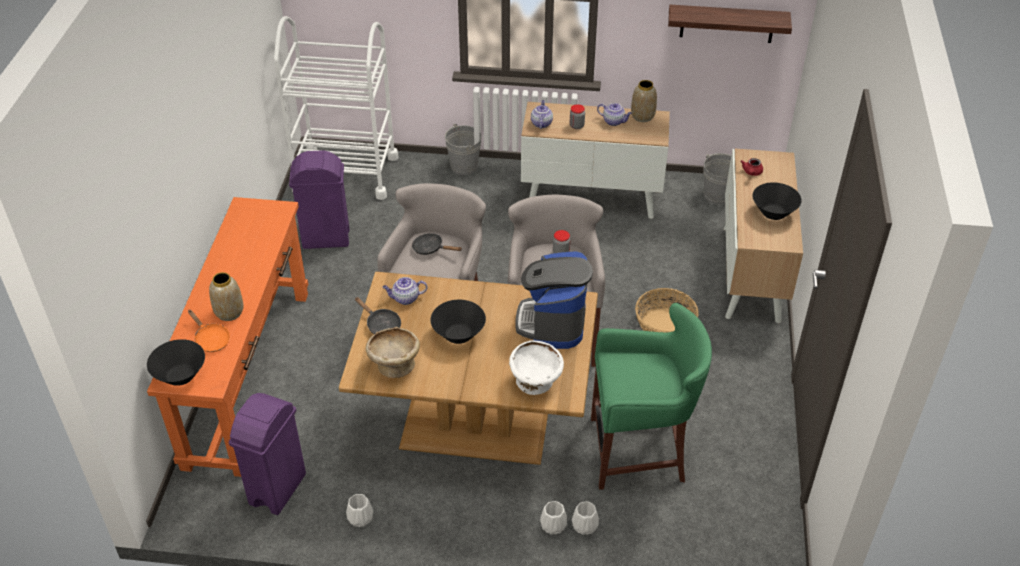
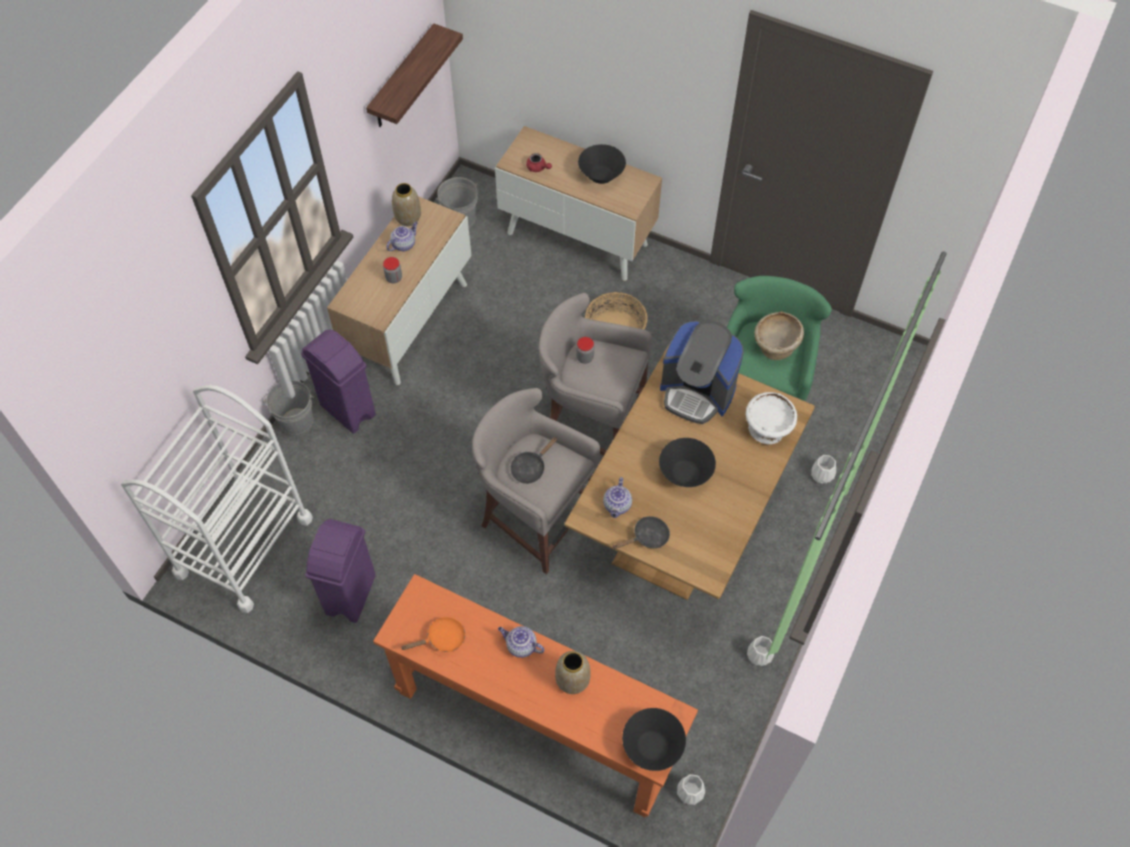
camera: 70 degrees left, 15 degrees up
(210, 339) = (608, 706): orange frying pan -> orange frying pan (442, 639)
(277, 489) = (701, 724): purple trash can -> purple trash can (348, 411)
(394, 366) = (707, 540): beige bowl -> beige bowl (775, 348)
(541, 123) = (373, 307): teapot -> teapot (520, 646)
(553, 525) = (814, 498): white vase -> white vase (689, 791)

